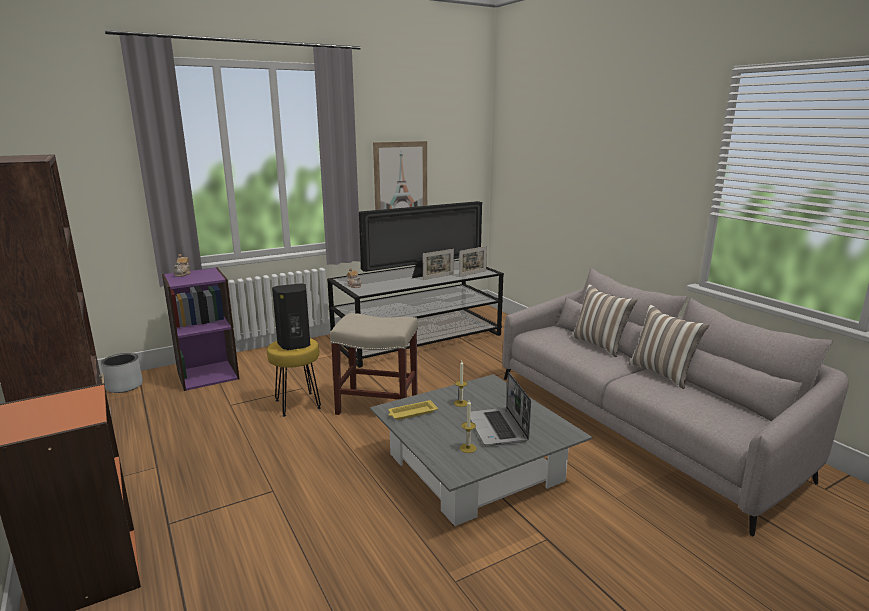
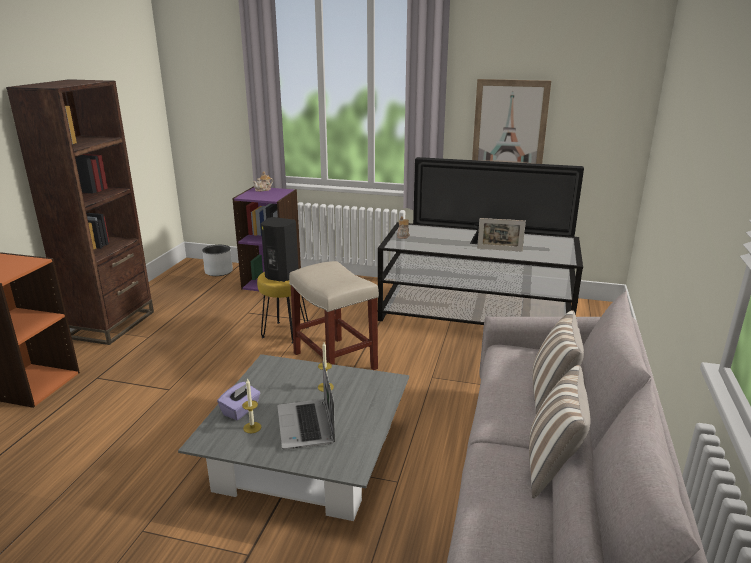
camera: 45 degrees right, 5 degrees up
(412, 413) = (275, 375): yellow tray -> none
(437, 444) = (241, 410): none -> purple tissue box
(472, 273) = (545, 257): picture frame -> none
(498, 428) = (306, 426): laptop -> laptop turned 45 degrees counterclockwise

